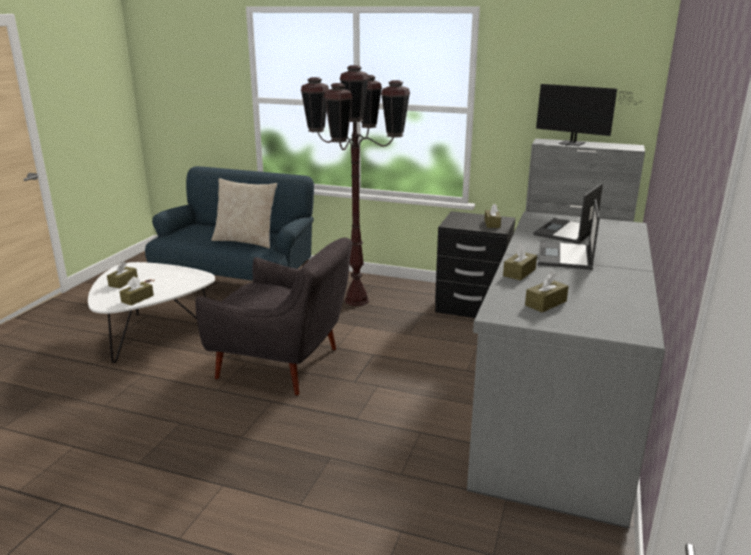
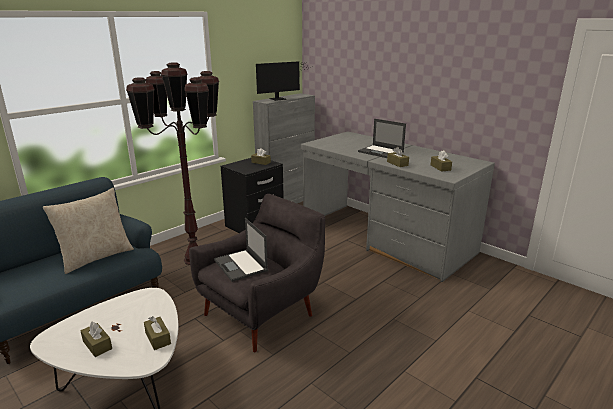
camera: 65 degrees left, 0 degrees up
(565, 232) = (345, 144): laptop -> laptop (241, 265)

